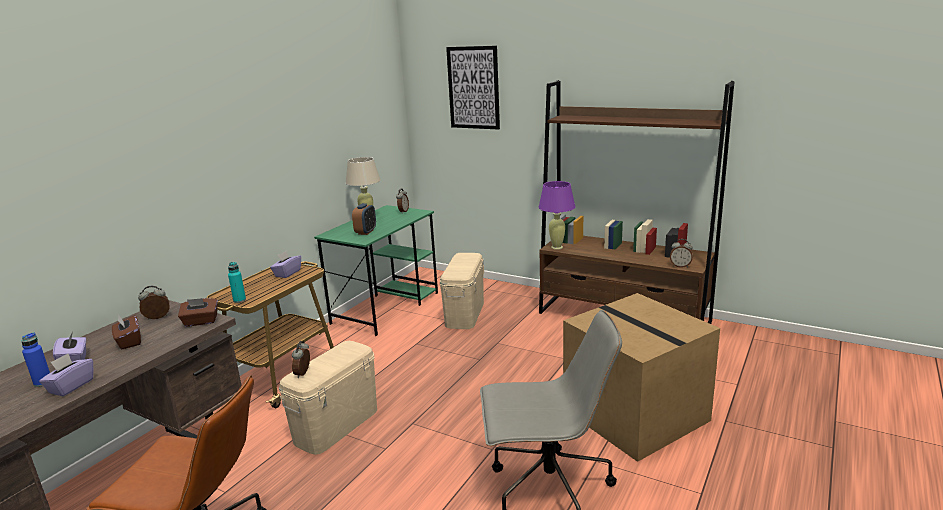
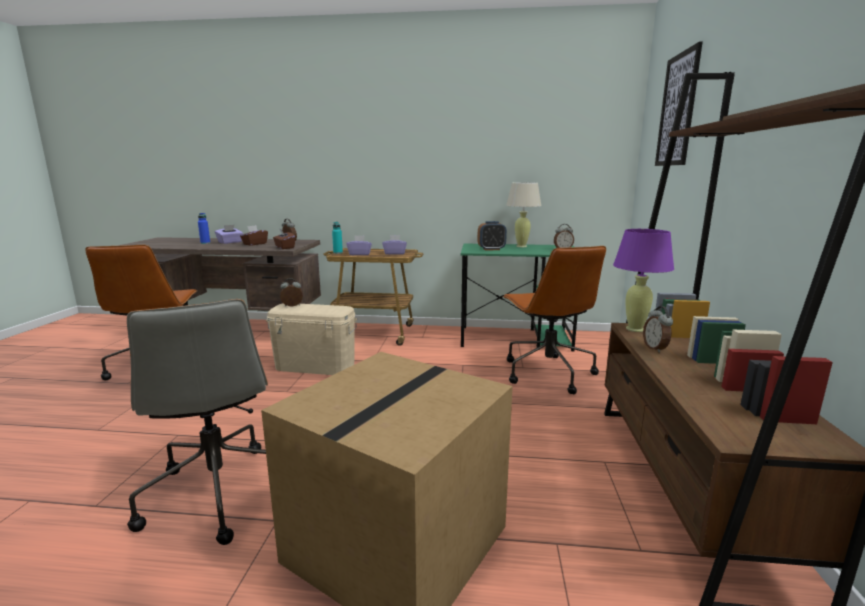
camera: 65 degrees right, 5 degrees down
(71, 386) = (198, 246): purple tissue box -> purple tissue box (359, 254)
(465, 313) = (547, 373): beige storage box -> brown office chair
(680, 266) = (716, 423): alarm clock -> alarm clock (655, 348)

